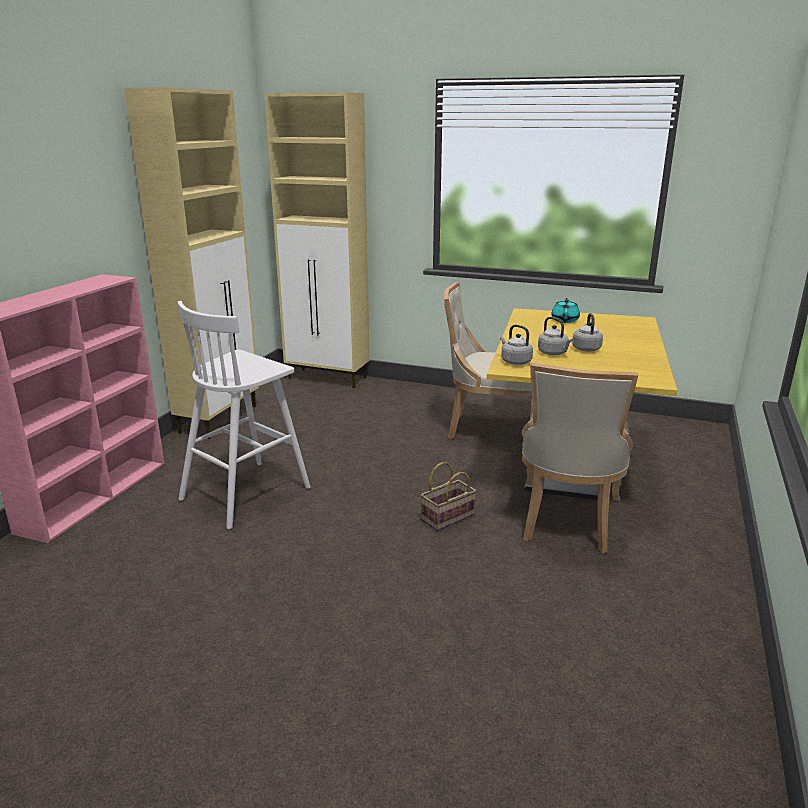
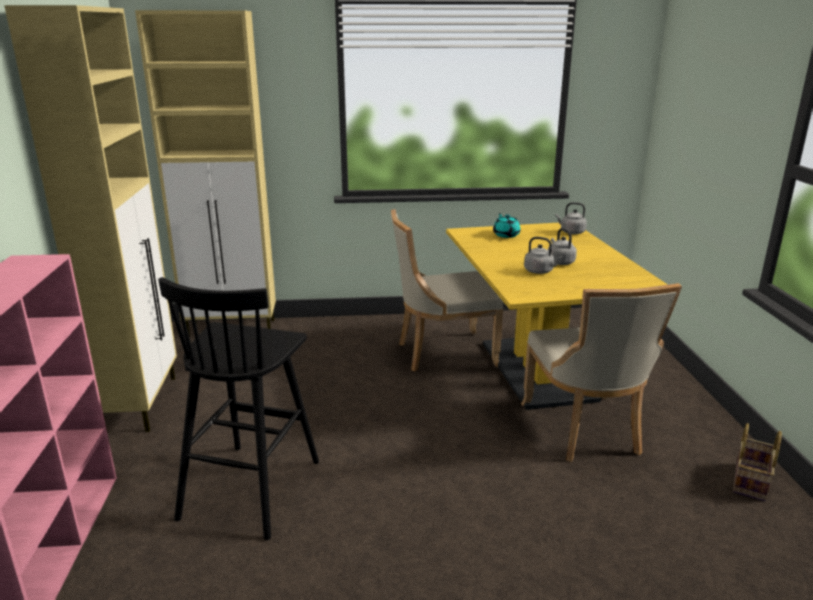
camera: 25 degrees left, 0 degrees up
(247, 492) = (252, 487): white stool -> black stool
(447, 518) = (483, 458): basket -> basket (751, 483)
(514, 362) = (519, 286): grey kettle -> grey kettle (571, 232)

